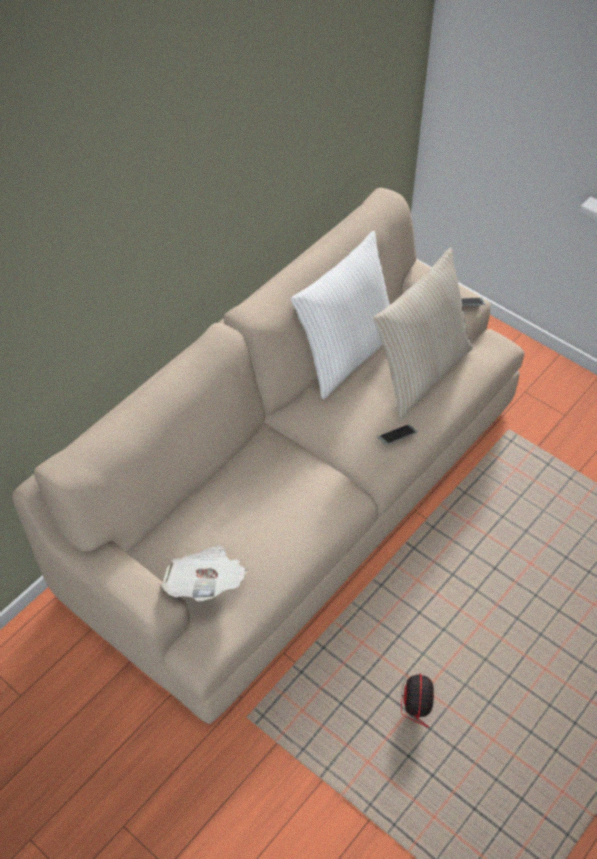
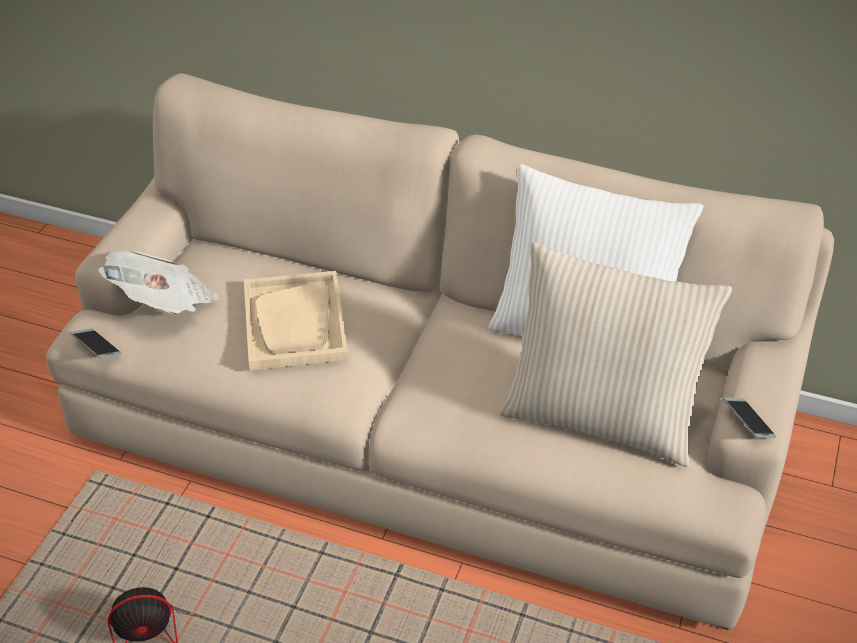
camera: 70 degrees right, 10 degrees down
(267, 505) = (295, 323): none -> beige tray
(397, 437) = (467, 420): phone -> phone (96, 347)

